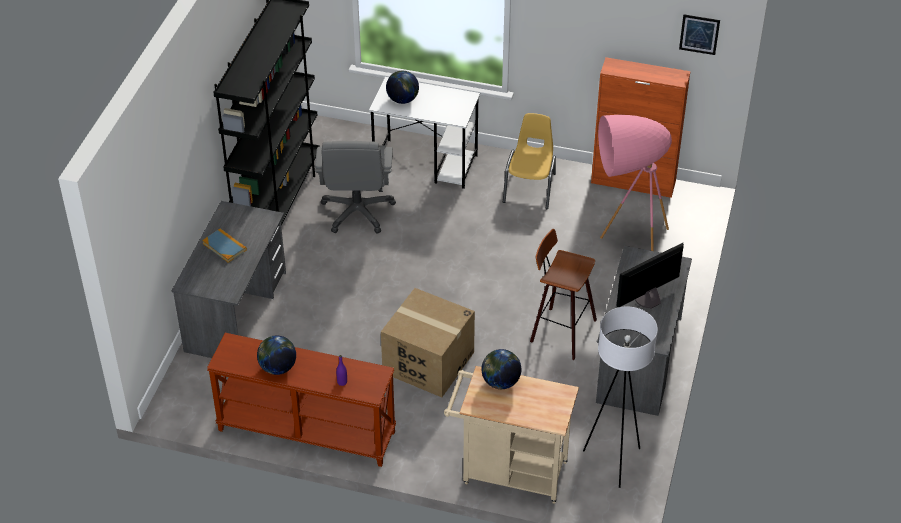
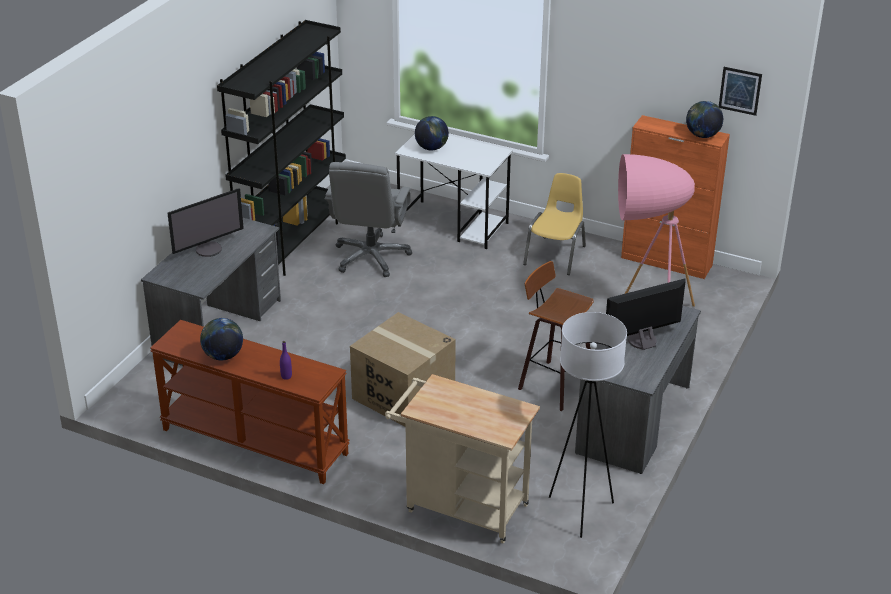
camera: 10 degrees right, 10 degrees down
(224, 247) = (208, 249): book -> monitor
(500, 382) = (454, 392): globe -> globe (702, 135)

